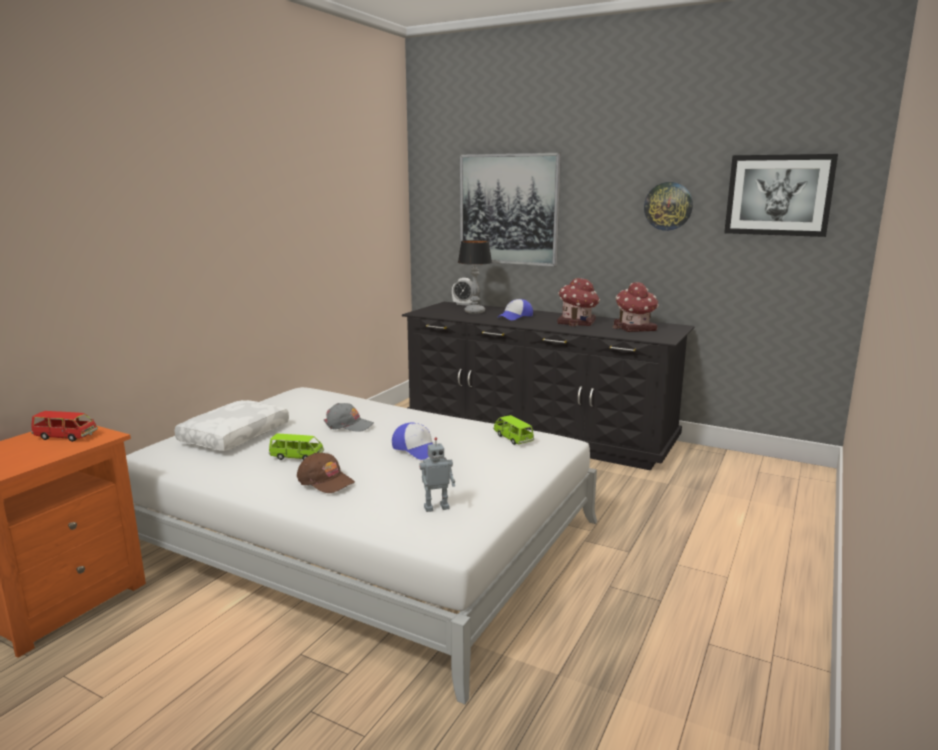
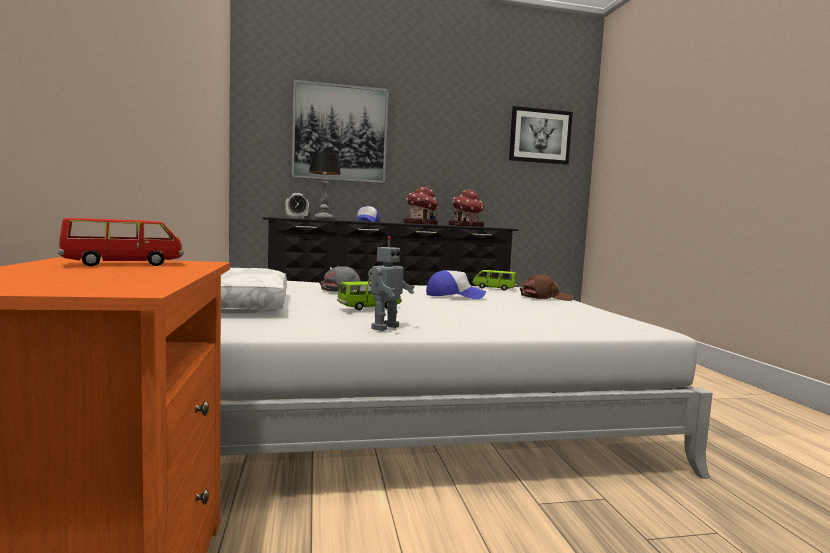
camera: 40 degrees left, 10 degrees down
(325, 481) = (450, 315): brown cap -> brown cap (545, 298)
(436, 507) = (574, 317): toy robot -> toy robot (384, 327)
(668, 206) = (471, 139): wall clock -> none

